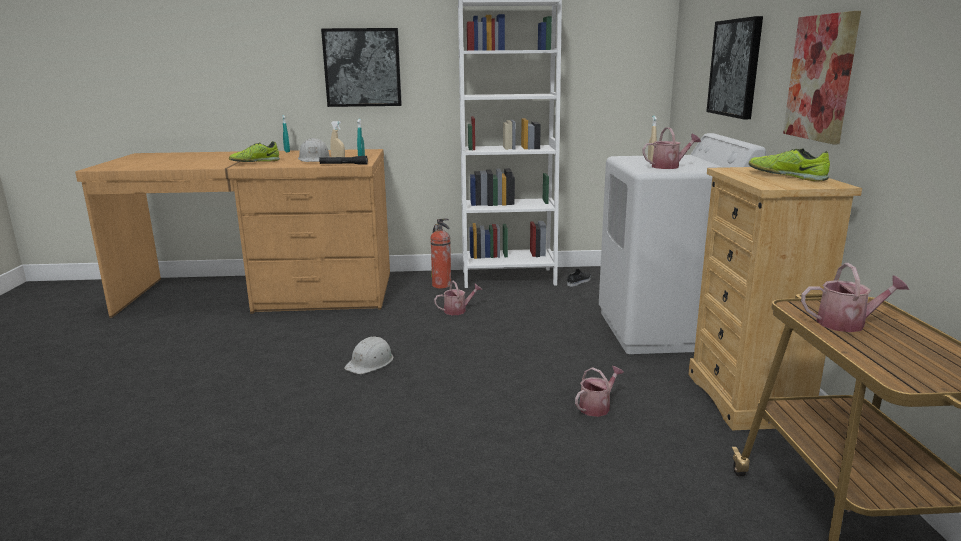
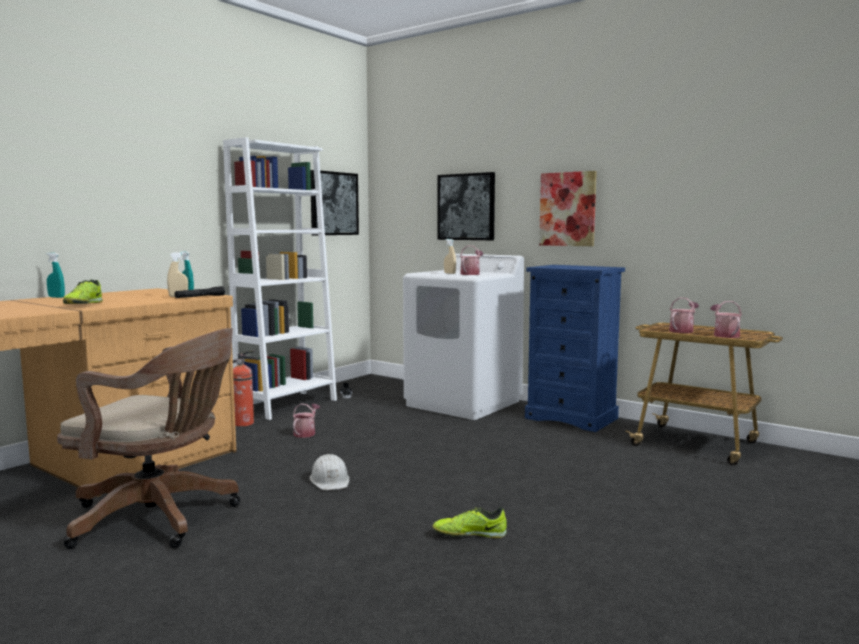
camera: 50 degrees left, 10 degrees down
(236, 344) = (160, 518): none -> brown office chair
(314, 159) = (141, 298): white hard hat -> none
(362, 67) = (132, 200): picture -> picture (333, 203)
(597, 407) = (523, 446): watering can -> watering can (724, 335)
(749, 398) = (572, 418): beige dresser -> blue dresser
(786, 176) = (578, 266): shoe -> shoe (469, 534)

